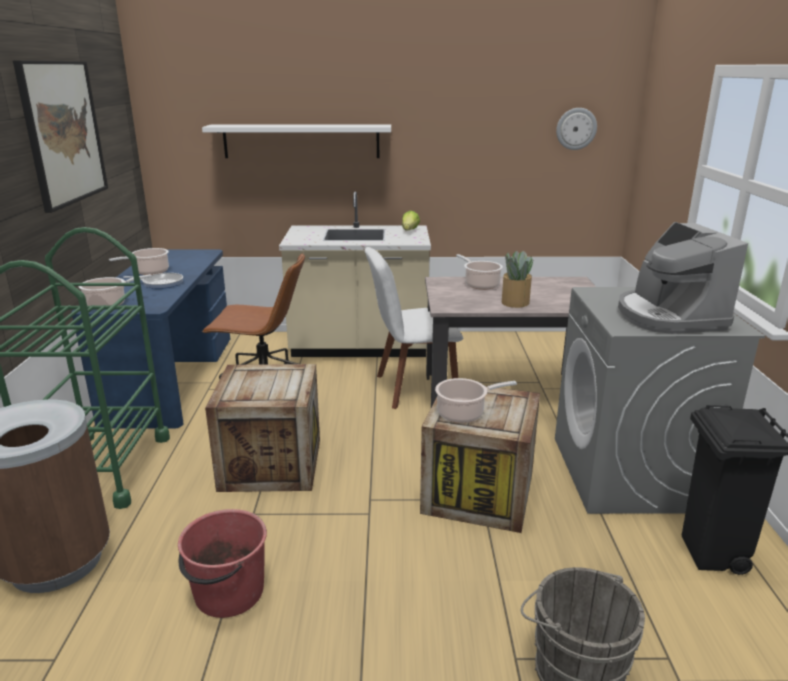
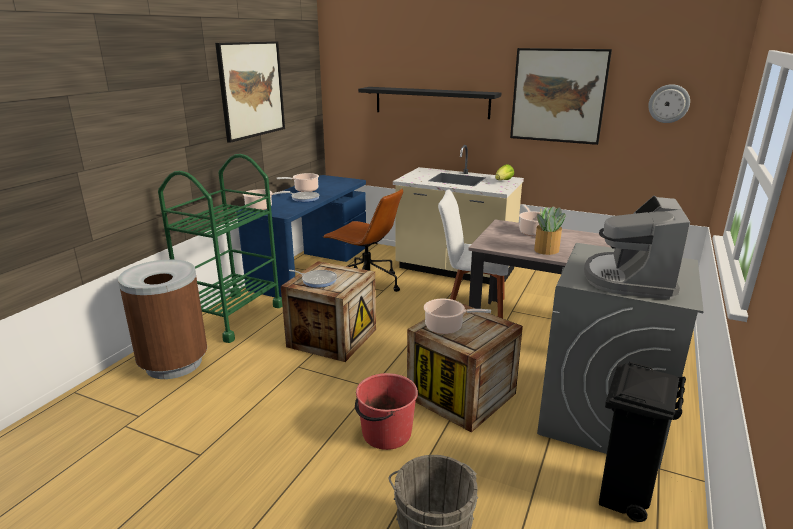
camera: 25 degrees right, 0 degrees up
(228, 593) = (249, 410): red bucket -> red bucket (386, 433)
(251, 390) = (317, 280): none -> frying pan
(301, 141) = (431, 102): white shelf -> black shelf
(458, 125) = (558, 96): none -> picture

